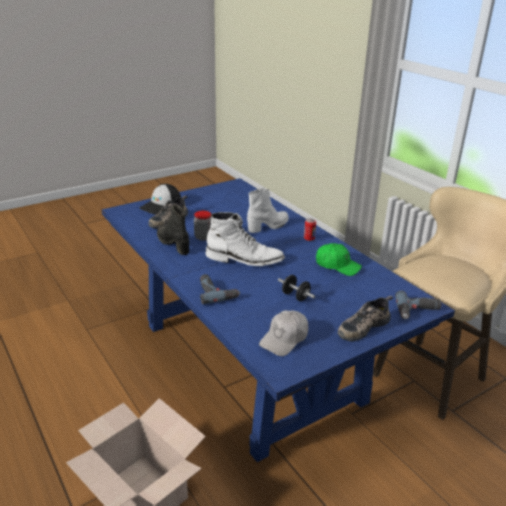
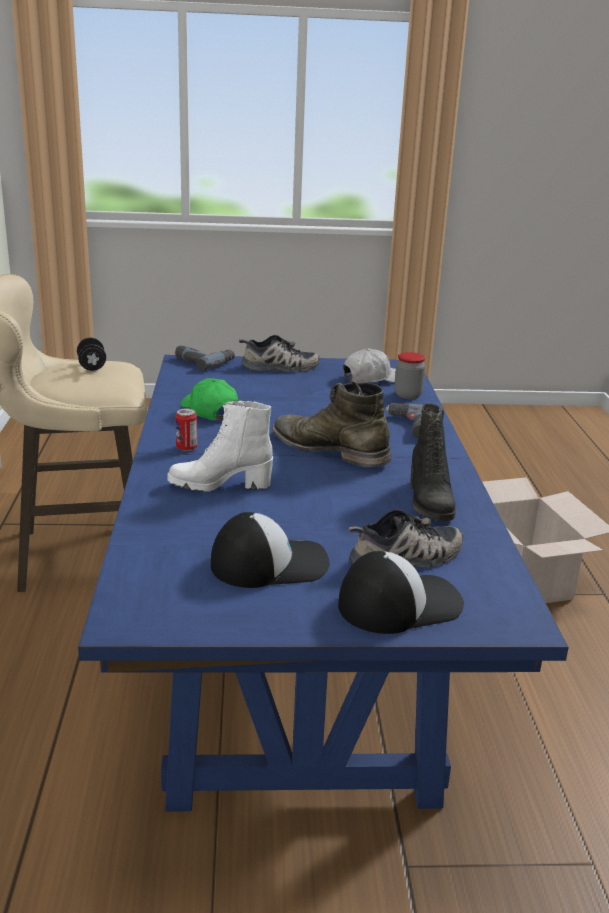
camera: 150 degrees left, 5 degrees down
(203, 237) = (363, 499): jar -> jar (407, 395)
(214, 206) = (269, 563): none -> cap
(244, 259) = (329, 449): white boot -> green boot
(295, 296) = (314, 400): black dumbbell -> black dumbbell (92, 366)

